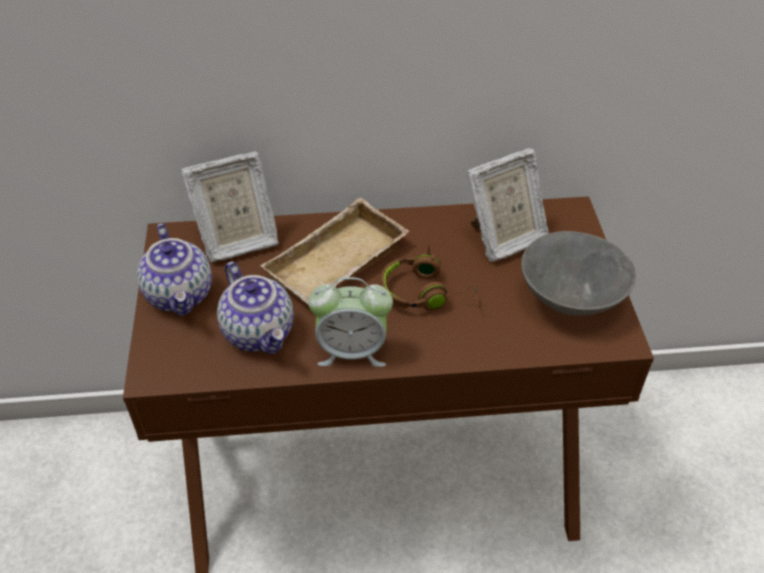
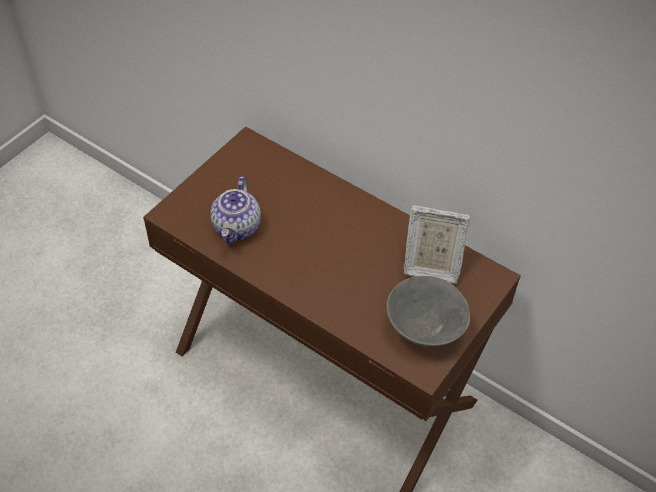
camera: 40 degrees right, 5 degrees up
(181, 295) = (220, 180): teapot -> none
(237, 240) = (279, 166): picture frame -> none
(338, 264) = (317, 216): beige tray -> none
(352, 351) = (271, 270): alarm clock -> none
(427, 293) = (347, 267): brown headphones -> none

